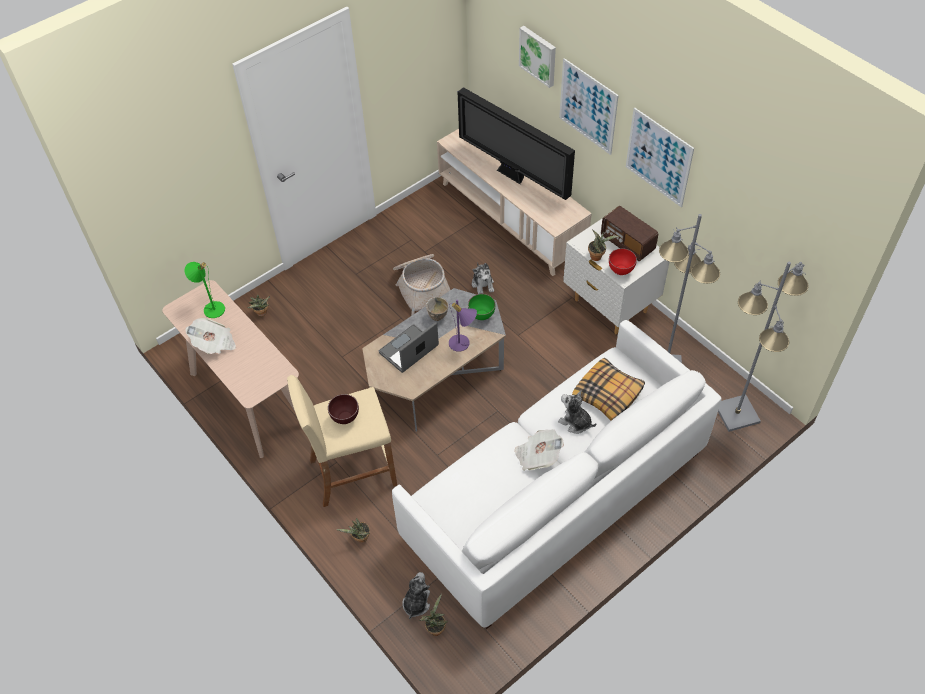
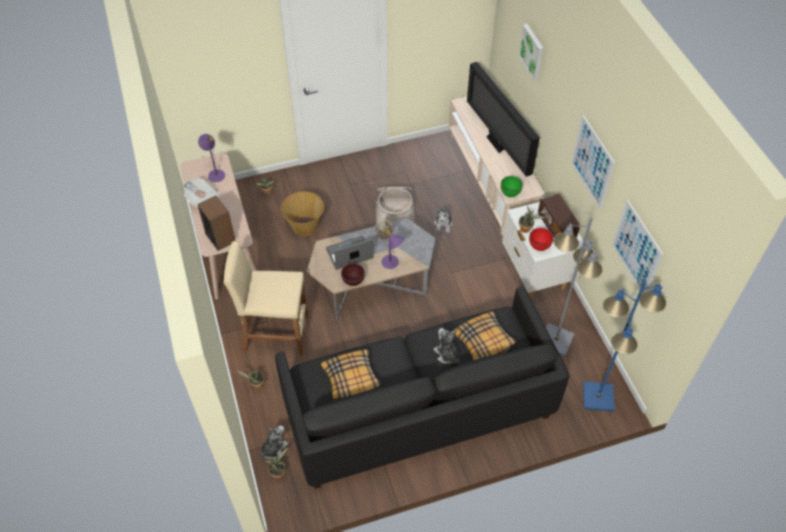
camera: 20 degrees right, 0 degrees up
(211, 307) = (215, 173): green table lamp -> purple table lamp
(257, 380) = (220, 237): none -> speaker
(326, 338) = (304, 226): none -> basket
(345, 419) = (269, 289): brown bowl -> brown bowl (353, 283)
(481, 317) = (417, 247): green bowl -> green bowl (509, 195)
(485, 488) = (351, 379): none -> pillow
(537, 456) = (404, 369): newspaper -> none
(555, 496) = (418, 408): white sofa -> black sofa
(588, 106) = (556, 104): picture -> picture (636, 248)
(737, 414) = (598, 397): grey floor lamp -> blue floor lamp

